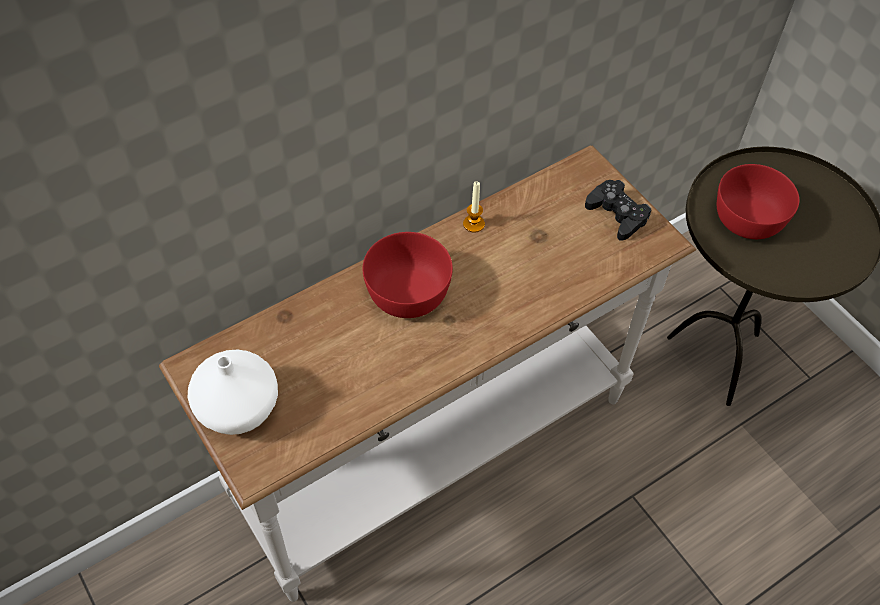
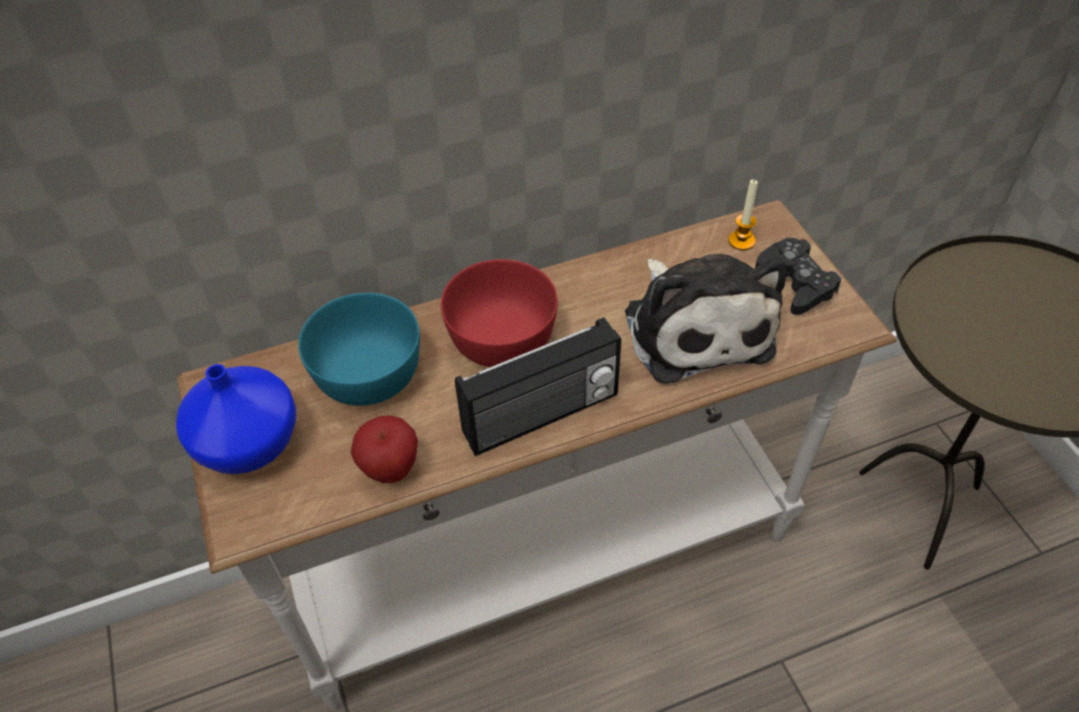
camera: 15 degrees right, 5 degrees down
(237, 409) = (247, 445): white vase -> blue vase
(313, 336) = (369, 372): none -> turquoise bowl
(354, 409) = (391, 469): none -> apple
(455, 349) = (542, 416): none -> radio
(473, 224) = (607, 270): candle -> candle (741, 241)
(551, 260) = (695, 326): none -> plush toy
(749, 218) = (979, 318): red bowl -> none

